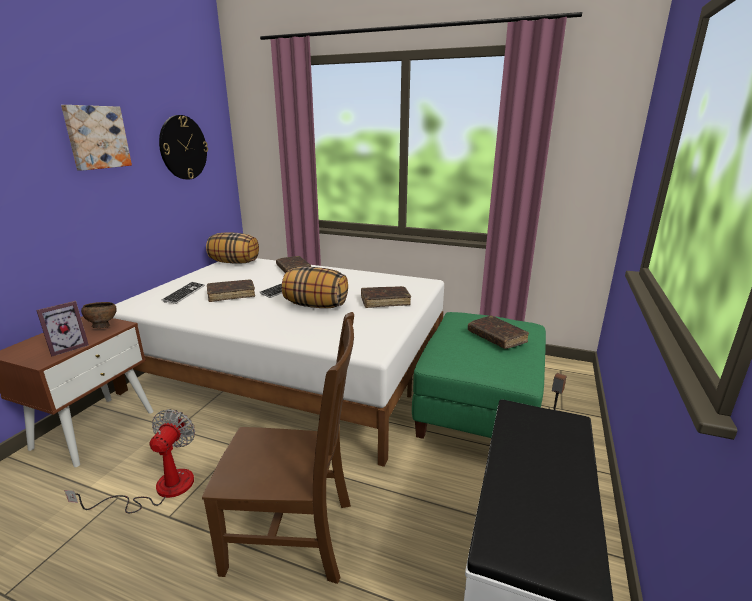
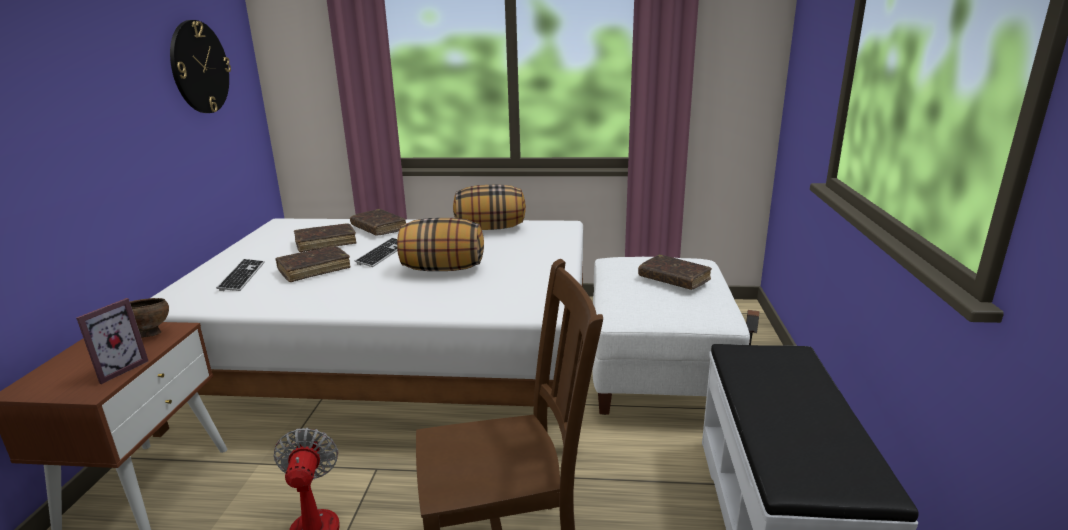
camera: 15 degrees left, 0 degrees up
(96, 137) = (94, 57): picture -> none
(235, 262) = (285, 227): pillow -> pillow (490, 228)
(385, 301) = (527, 253): brown book -> brown book (326, 243)
(478, 410) = (656, 372): green ottoman -> white ottoman

